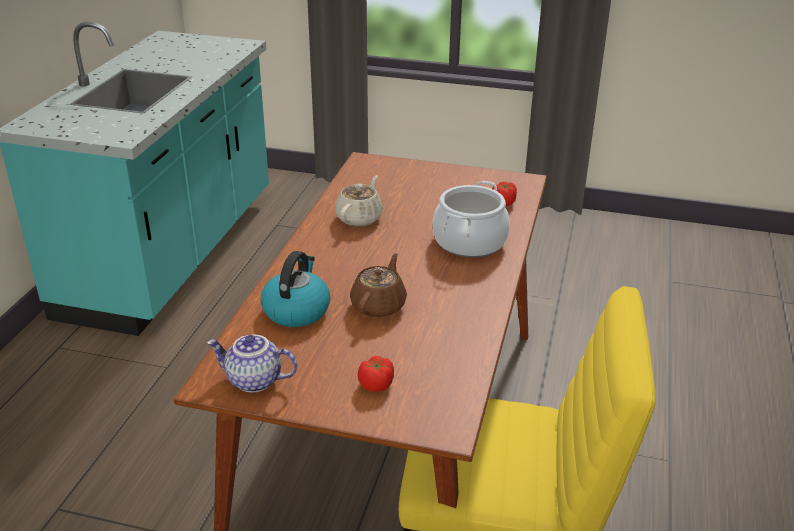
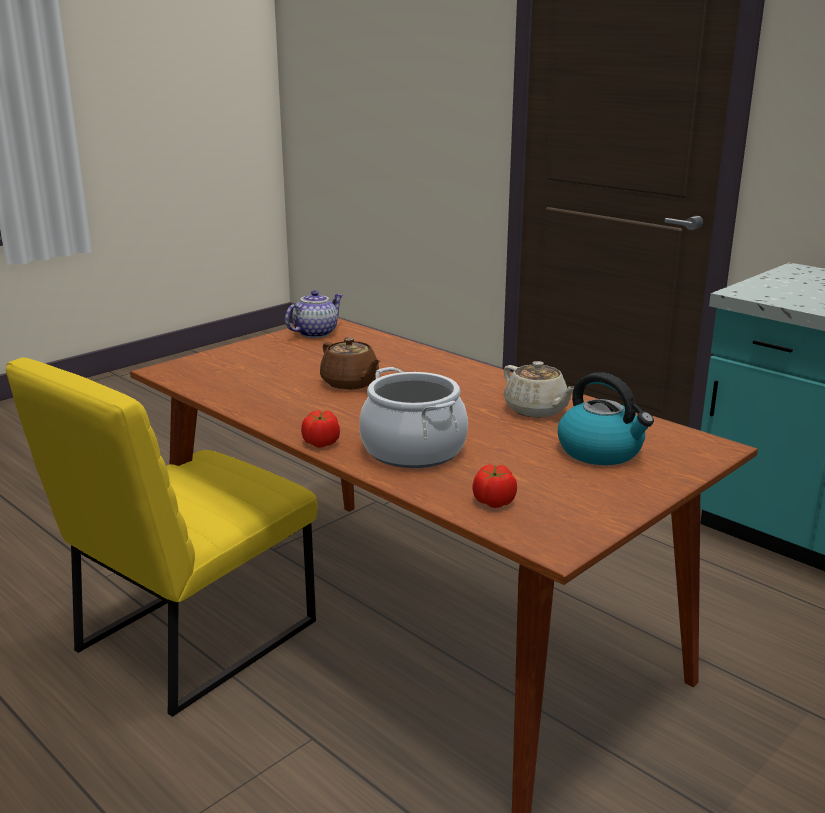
camera: 120 degrees right, 10 degrees down
(296, 310) = (387, 357): kettle -> kettle (601, 451)
(376, 385) = (249, 361): tomato -> tomato (321, 443)

